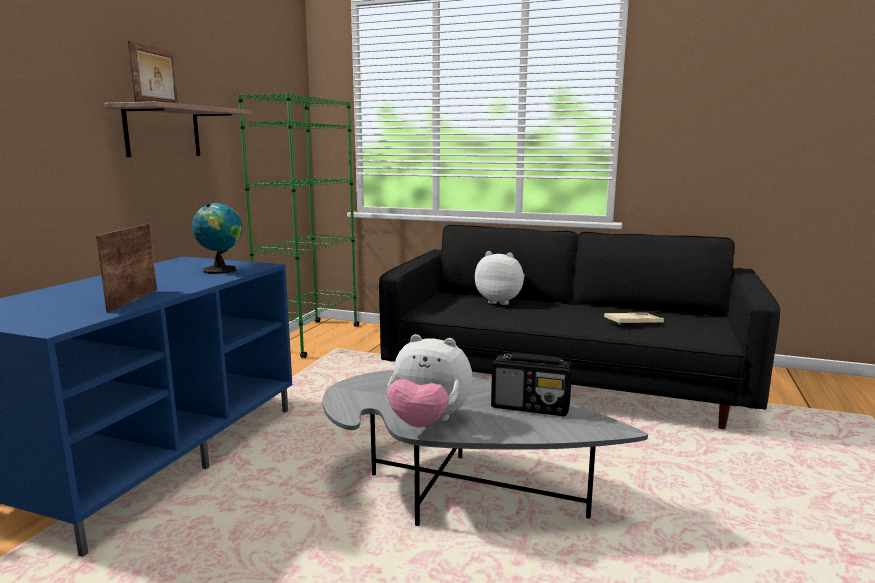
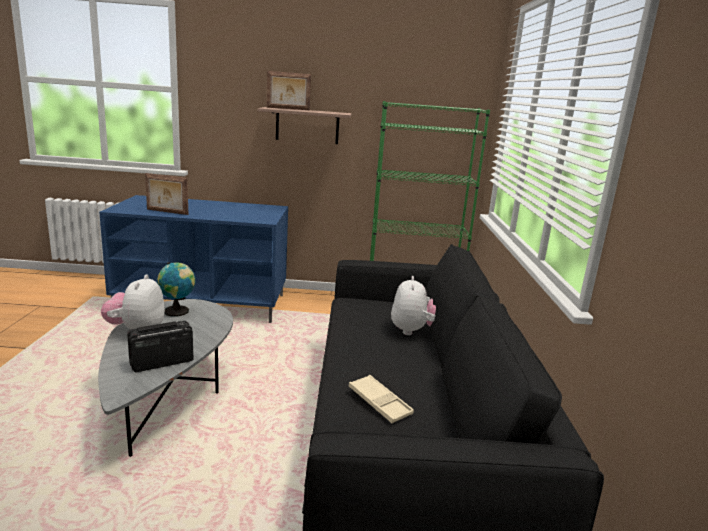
camera: 70 degrees right, 5 degrees up
(131, 300) = (167, 212): picture frame -> picture frame turned 150 degrees counterclockwise
(221, 270) = (248, 216): globe -> globe (178, 311)
(531, 407) = (161, 362): radio -> radio turned 60 degrees clockwise

